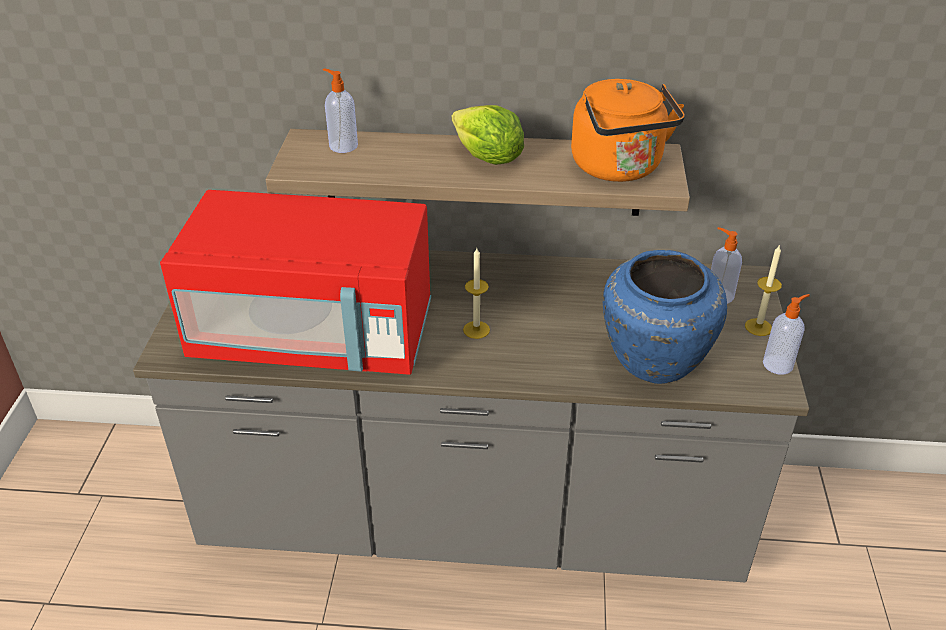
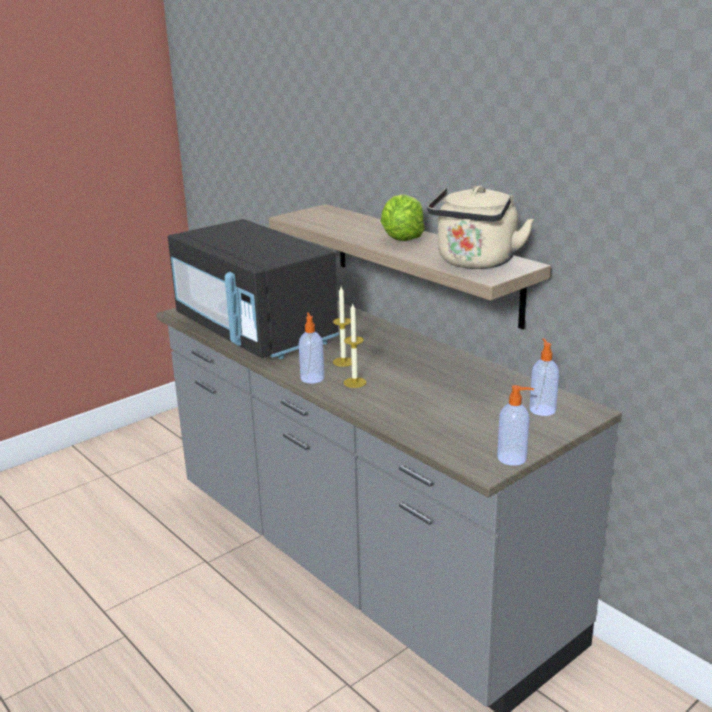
camera: 45 degrees right, 15 degrees down
(314, 336) = (255, 332): red microwave -> black microwave
(342, 146) = (335, 215): soap dispenser -> soap dispenser (312, 378)
(619, 168) = (475, 263): orange kettle -> beige kettle
(652, 362) = (422, 419): blue vase -> none
(758, 327) = (538, 435): candle -> candle (355, 382)

